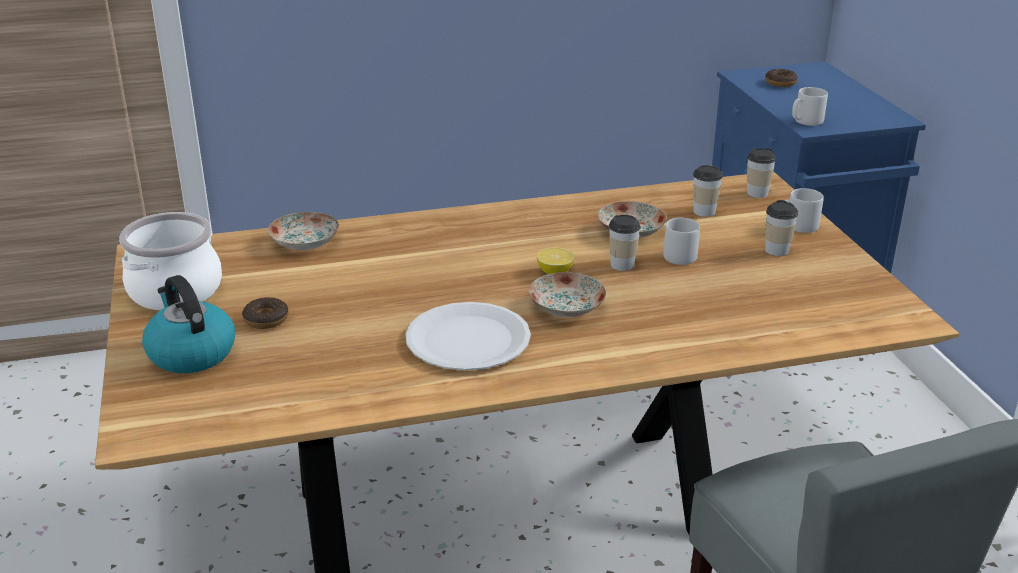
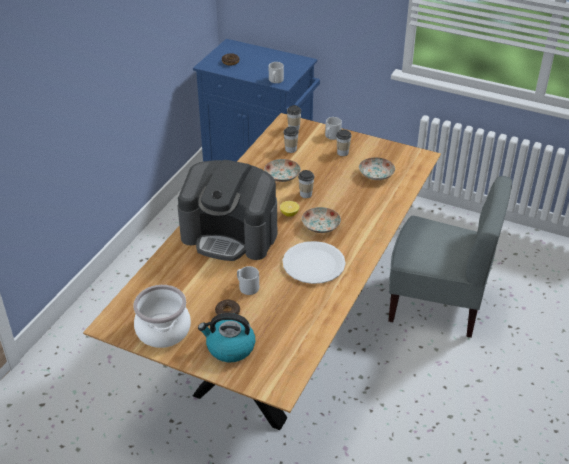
camera: 50 degrees left, 10 degrees up
(306, 243) = (169, 269): plate -> plate (376, 175)
(438, 251) = (230, 235): none -> coffee machine
(679, 255) = (316, 176): grey mug -> grey mug (247, 287)

